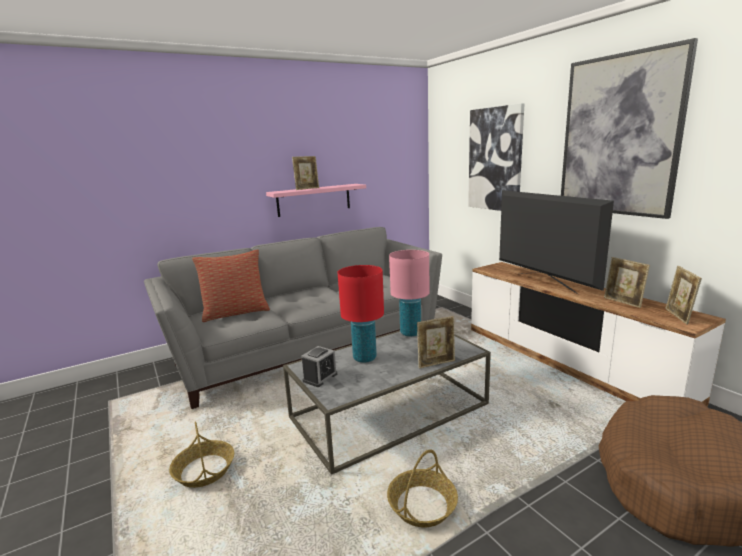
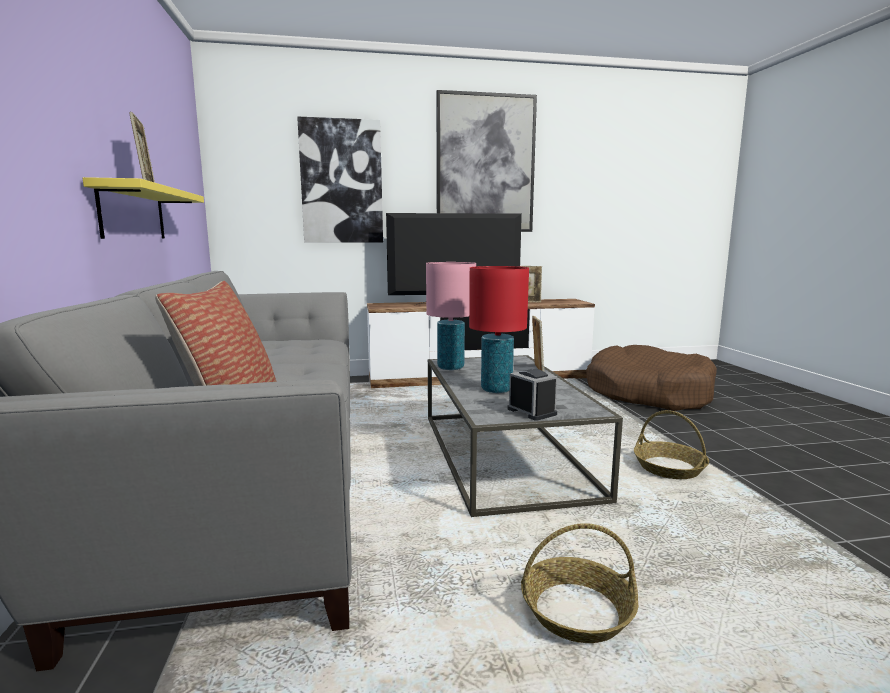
camera: 70 degrees left, 5 degrees down
(314, 200) = (133, 213): pink shelf -> yellow shelf
(678, 316) = (564, 301): picture frame -> none

